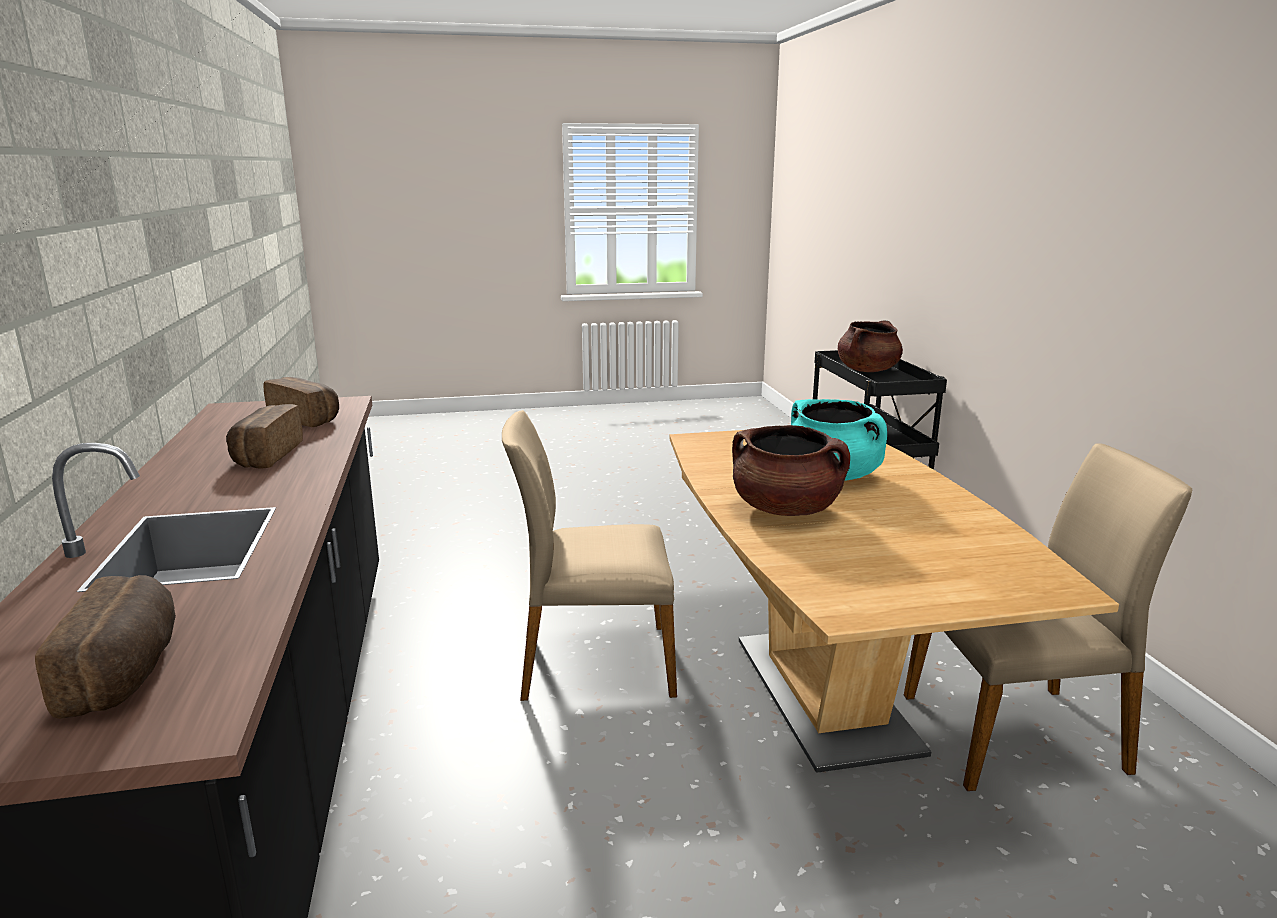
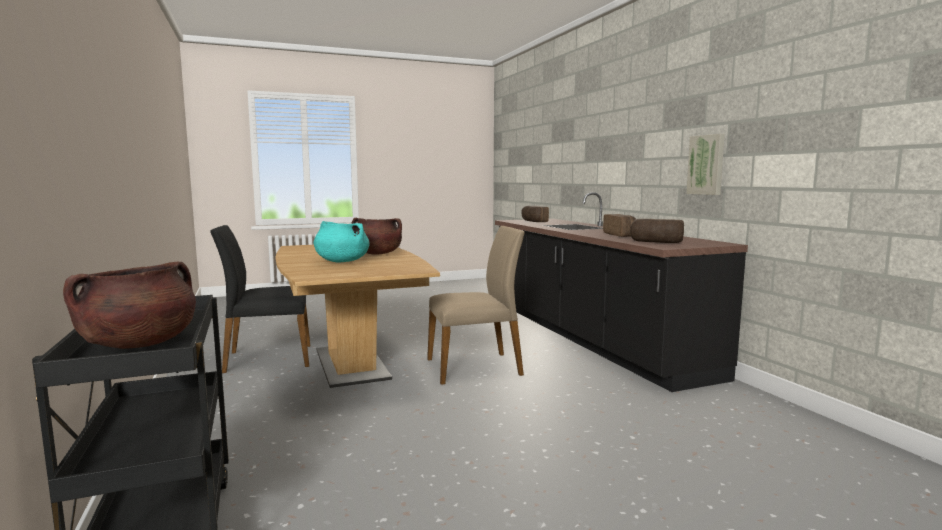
camera: 170 degrees right, 10 degrees down
(147, 296) = (706, 165): none -> picture
(1016, 733) = (267, 358): beige chair -> black chair

